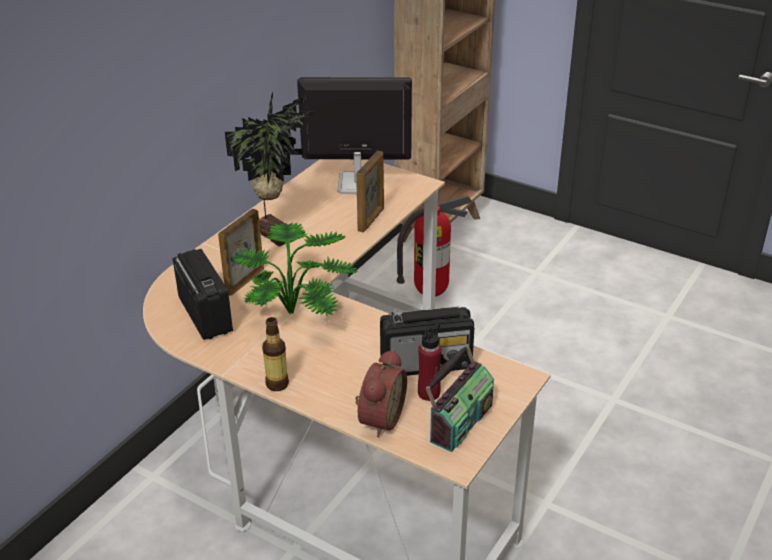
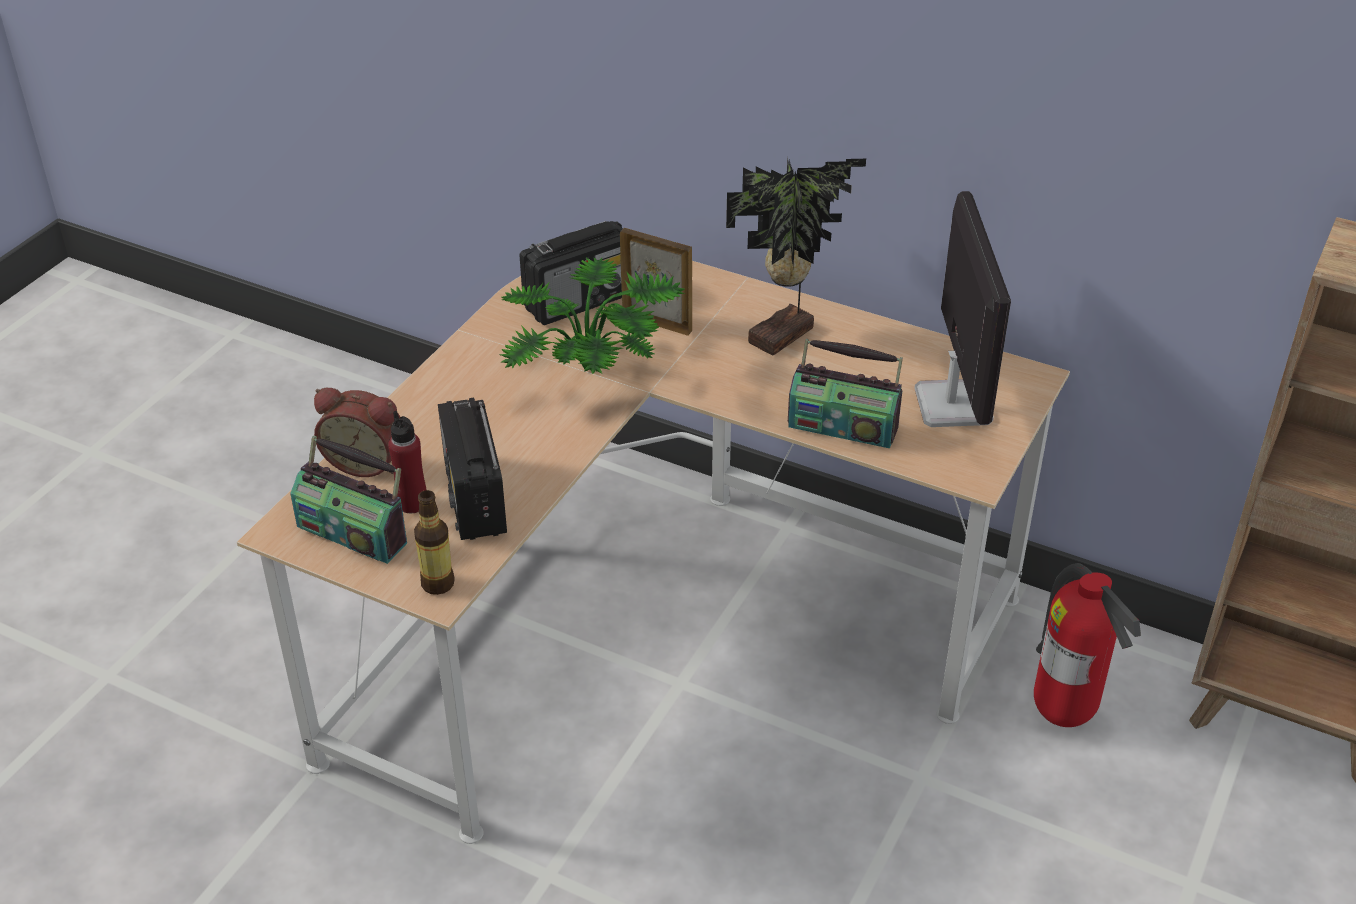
camera: 85 degrees right, 5 degrees up
(277, 384) = (438, 373): bottle -> bottle (437, 583)
(371, 219) = (843, 426): picture frame -> radio

